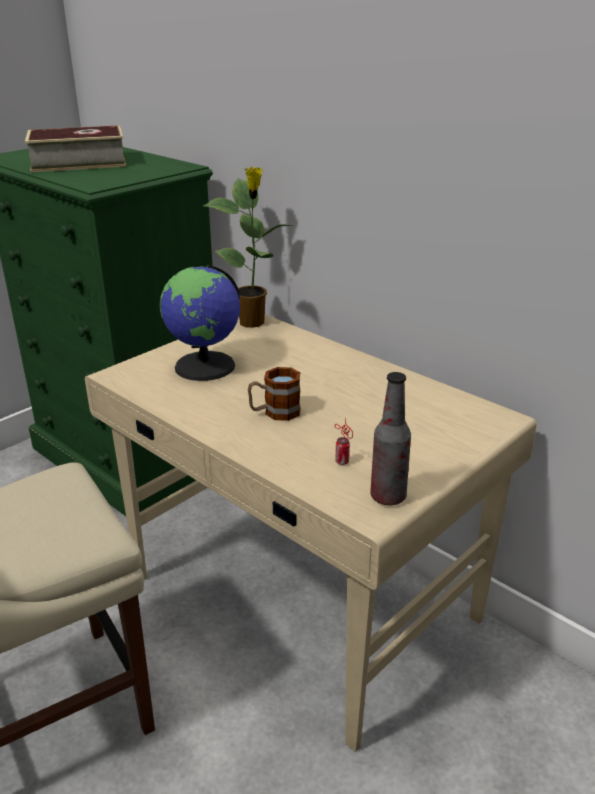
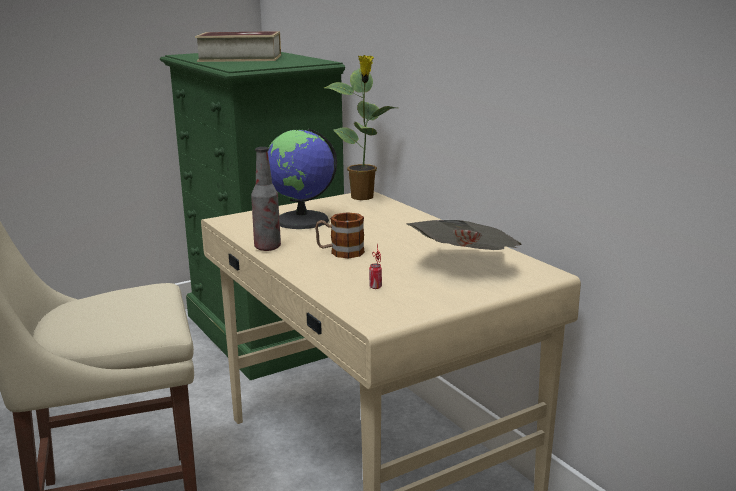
camera: 15 degrees right, 10 degrees down
(388, 497) = (399, 312): bottle -> bottle (267, 247)
(417, 416) = (465, 265): none -> newspaper

